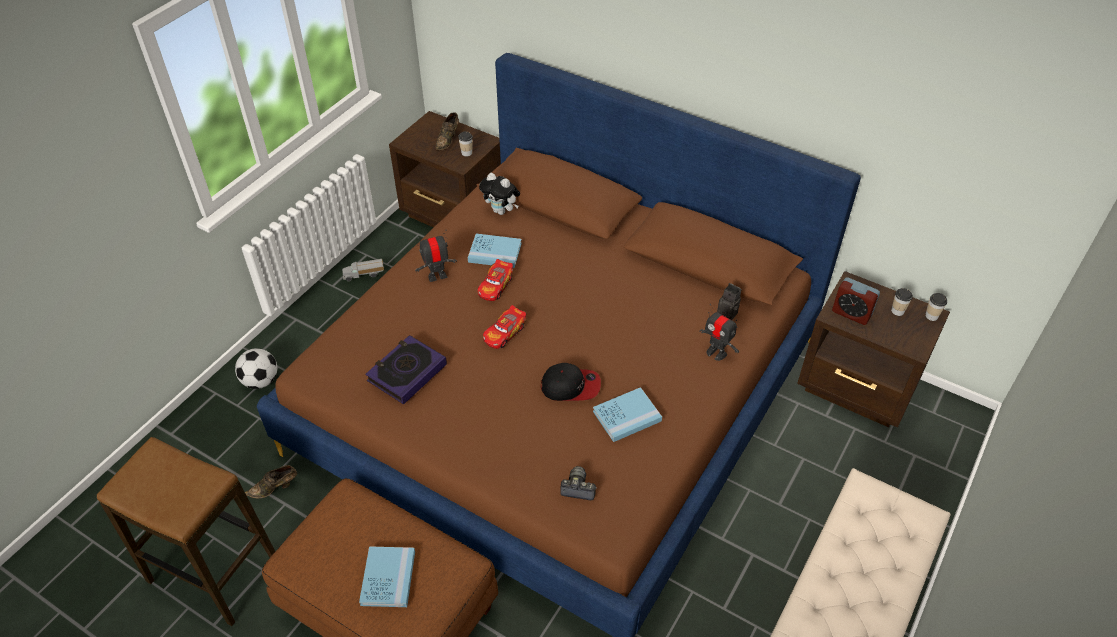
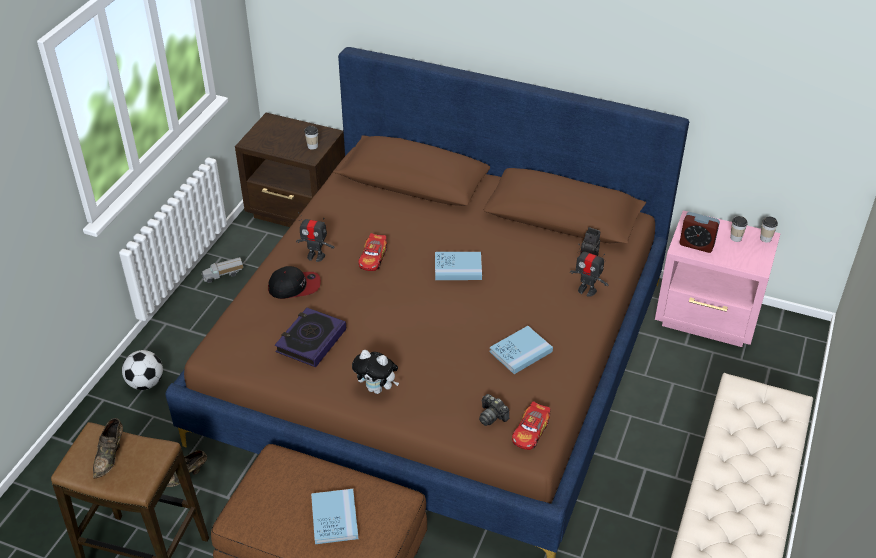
camera: 10 degrees left, 5 degrees down
(437, 276) = (316, 256): toy robot -> toy robot turned 135 degrees counterclockwise
(448, 140) = (291, 136): brown shoe -> brown shoe (110, 456)
(495, 252) = (364, 230): blue book -> blue book (458, 268)
(501, 211) = (361, 193): plush toy -> plush toy (377, 389)
(504, 333) = (392, 296): toy car -> toy car (530, 432)
(571, 386) = (464, 333): cap -> cap (294, 286)
(578, 489) = (492, 416): camera -> camera turned 135 degrees counterclockwise
(857, 389) = (708, 318): brown nightstand -> pink nightstand

